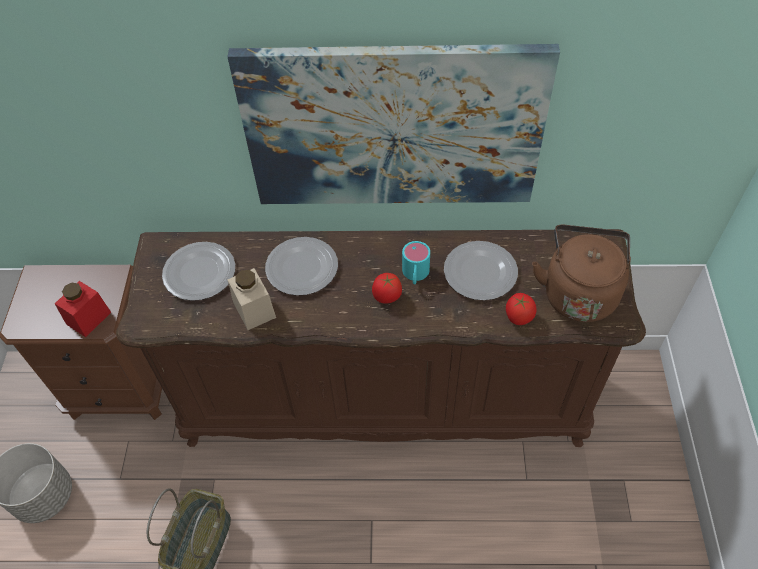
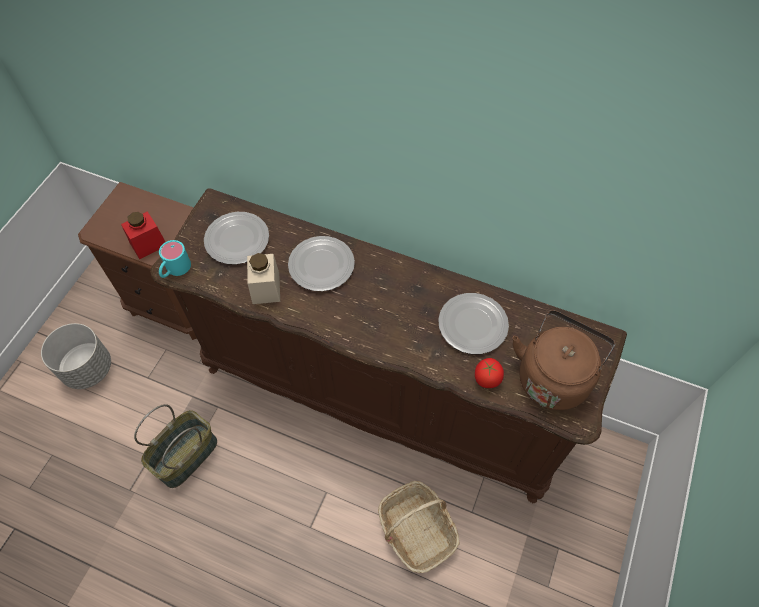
camera: 20 degrees right, 5 degrees up
(387, 296) = (380, 317): tomato -> none
(393, 128) = (427, 171): picture -> none
(415, 275) = (414, 306): turquoise mug -> turquoise mug (175, 270)
(480, 519) = (416, 529): none -> basket

